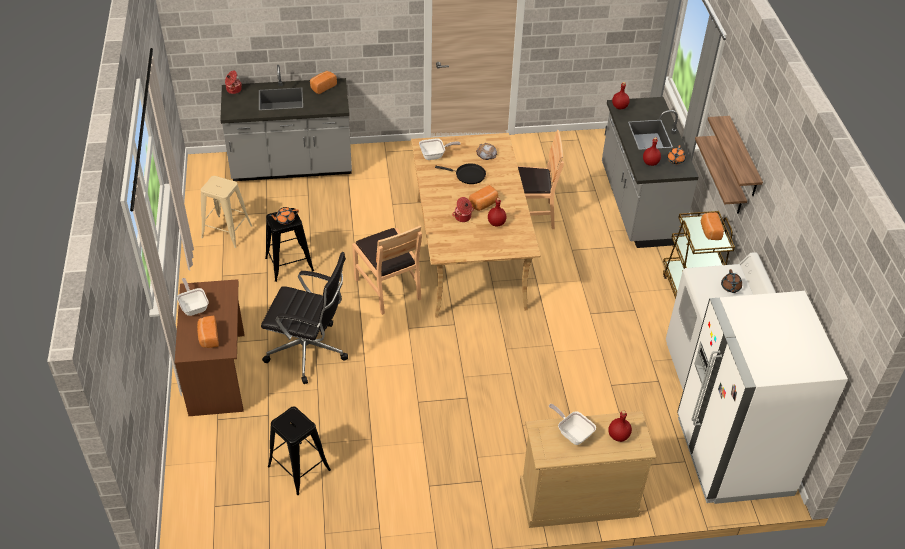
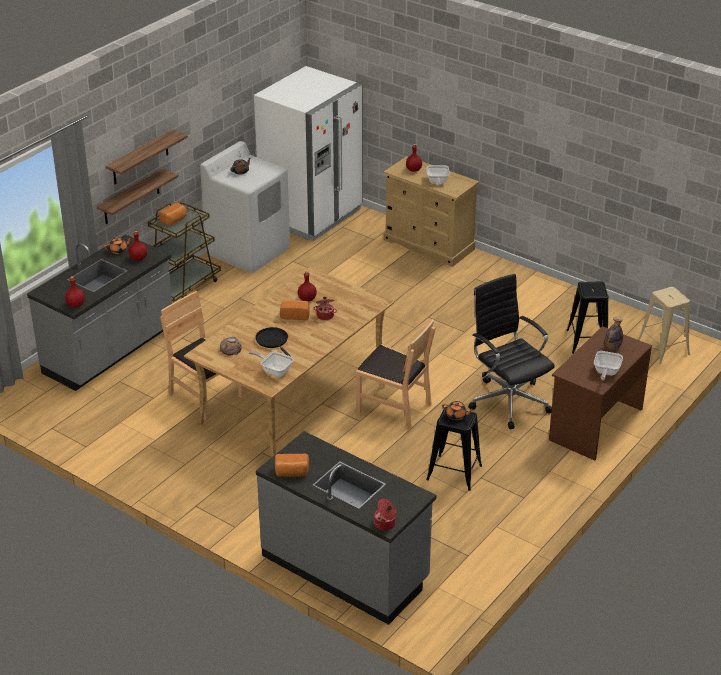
camera: 135 degrees left, 10 degrees down
(208, 337) = (612, 347): bread -> bottle
(226, 231) = (481, 537): beige stool -> beige stool (663, 348)
(388, 288) = (394, 408): brown chair -> brown chair turned 105 degrees clockwise

